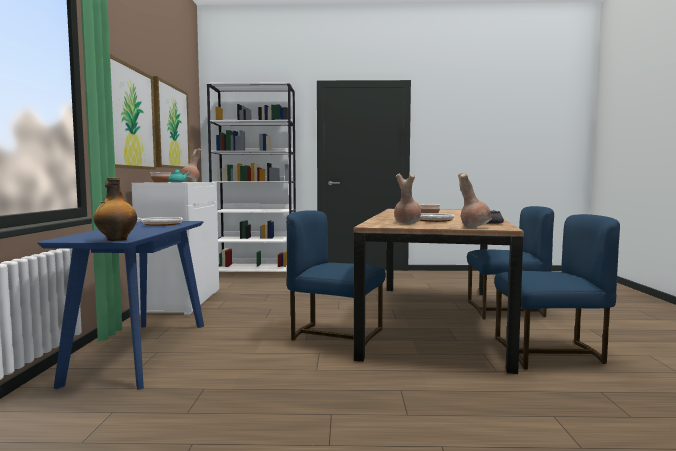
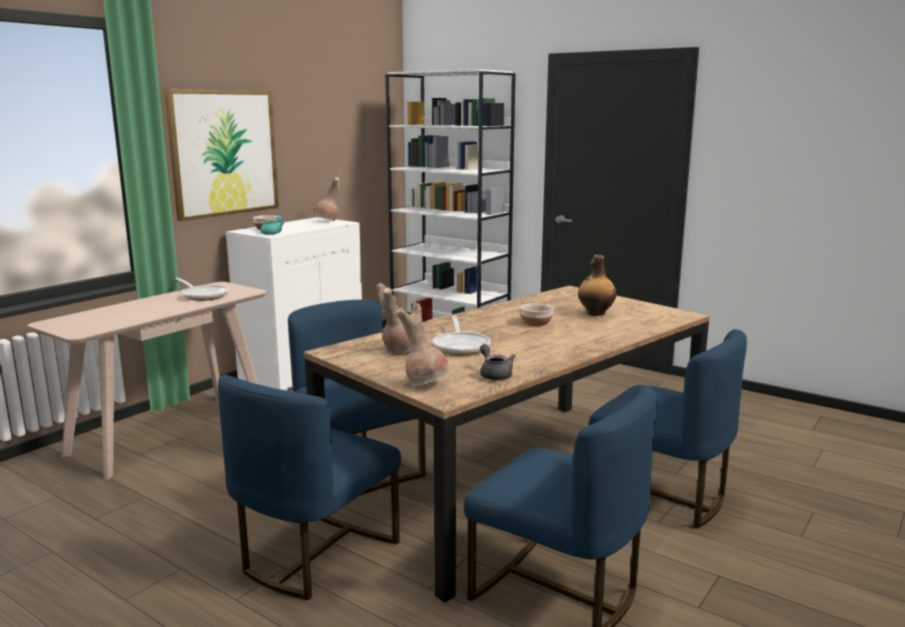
camera: 35 degrees right, 10 degrees up
(116, 240) = (77, 332): bottle -> bottle (595, 313)
(141, 351) = (170, 433): blue console table -> beige console table
(171, 127) = (323, 143): picture -> none
(403, 378) = (315, 555): none -> blue chair

